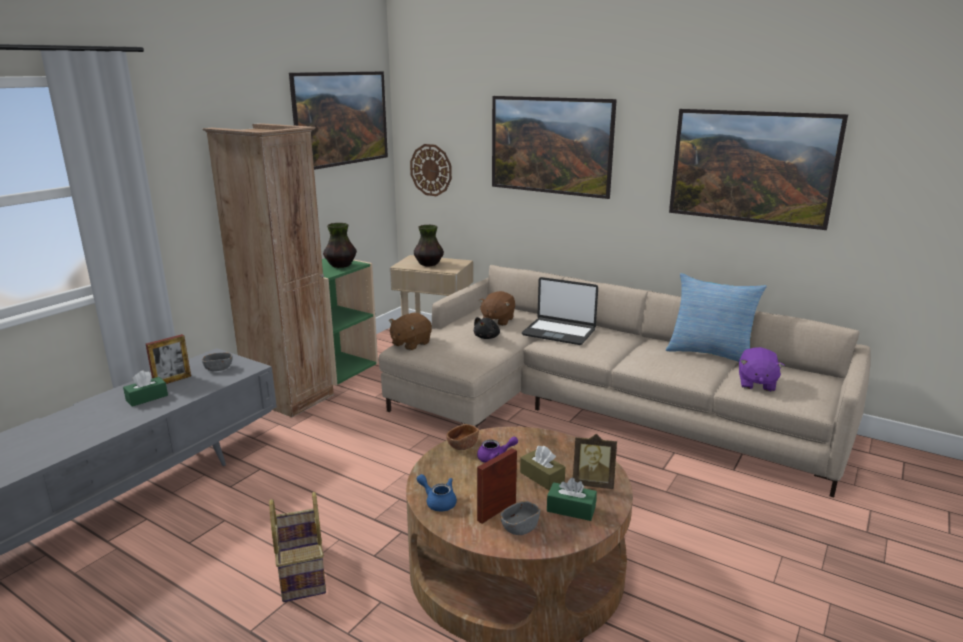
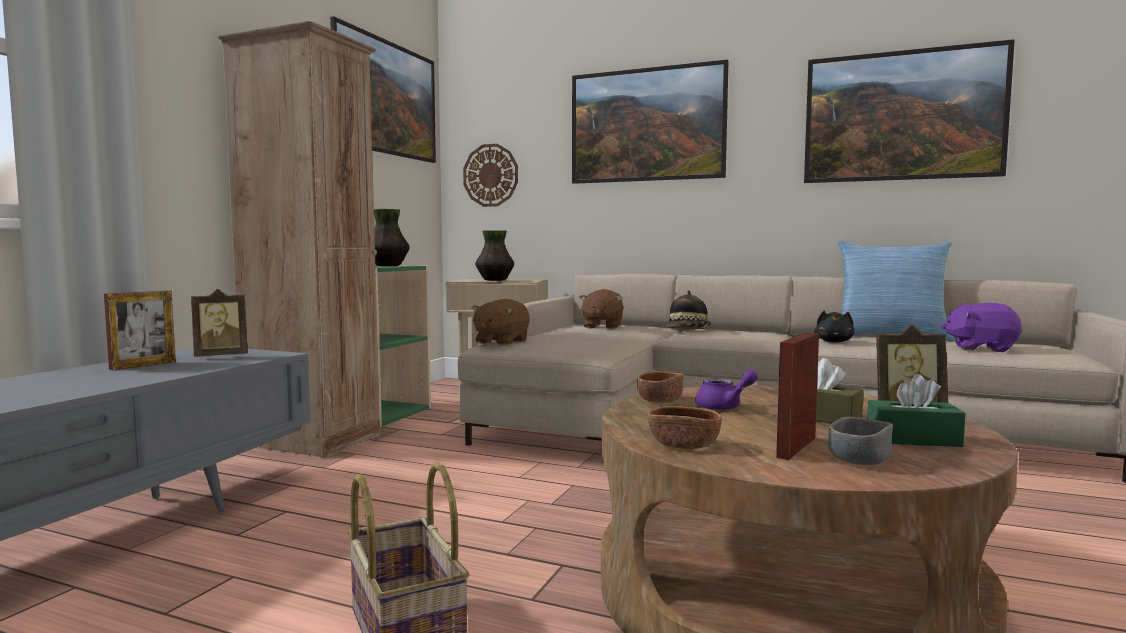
camera: 10 degrees left, 15 degrees down
(147, 398) = (97, 377): green tissue box -> none
(218, 368) = (221, 356): grey bowl -> picture frame
(438, 502) = (683, 445): blue teapot -> brown bowl
(487, 337) = (602, 334): black plush toy -> black plush toy (834, 342)
(559, 332) = (688, 331): laptop -> hat
(756, 383) = (981, 349): purple plush toy -> purple plush toy turned 105 degrees clockwise

